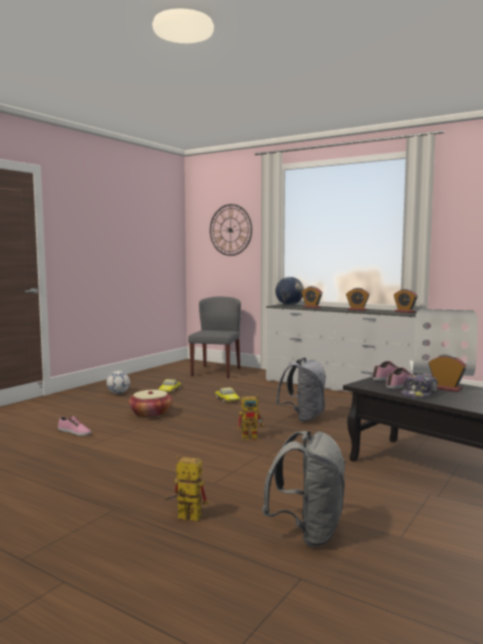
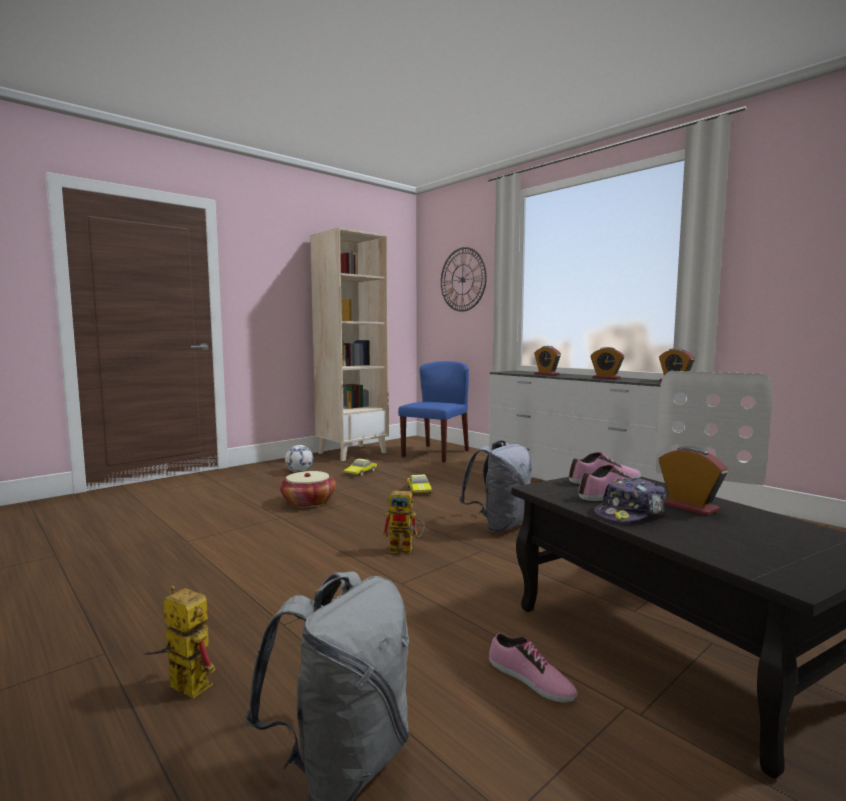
camera: 15 degrees right, 0 degrees up
(74, 432) = (196, 519): shoe -> shoe (530, 679)
(147, 375) = (352, 453): none -> beige bookcase
(216, 372) = (435, 453): grey chair -> blue chair
(289, 305) = (522, 371): globe -> none

